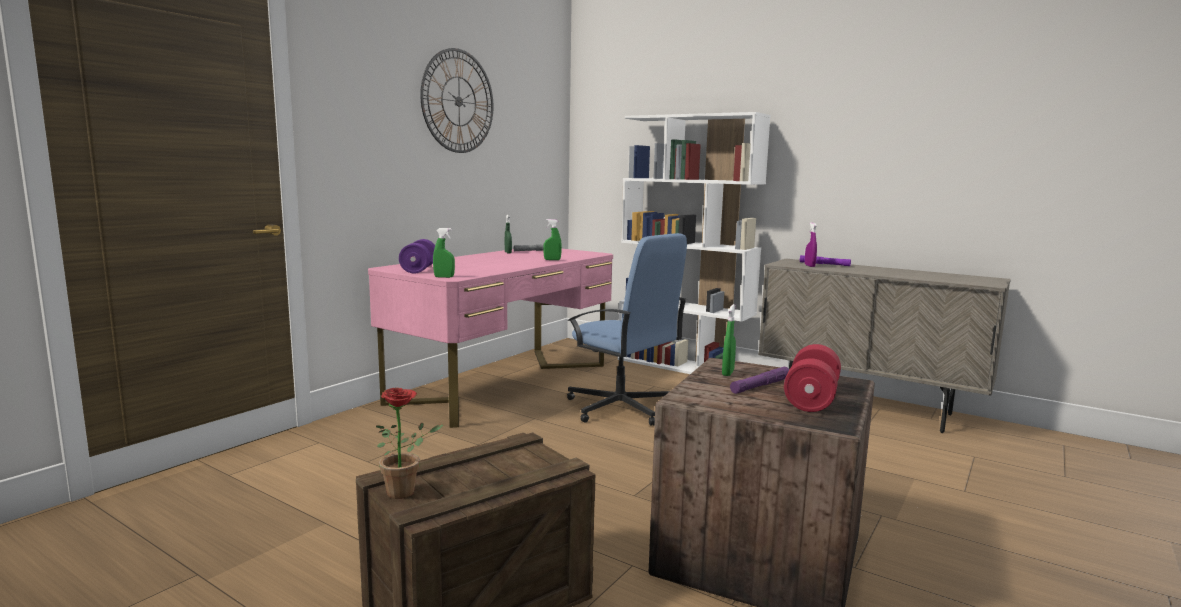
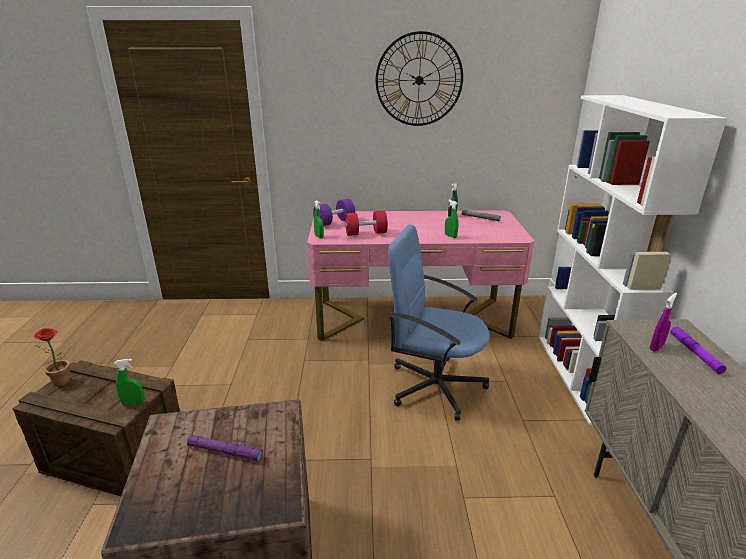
camera: 55 degrees right, 15 degrees up
(621, 408) = (434, 386): blue office chair -> blue office chair turned 105 degrees clockwise
(728, 373) = (252, 423): green spray bottle -> green spray bottle (133, 403)
(811, 399) = (203, 493): red dumbbell -> red dumbbell (366, 233)

